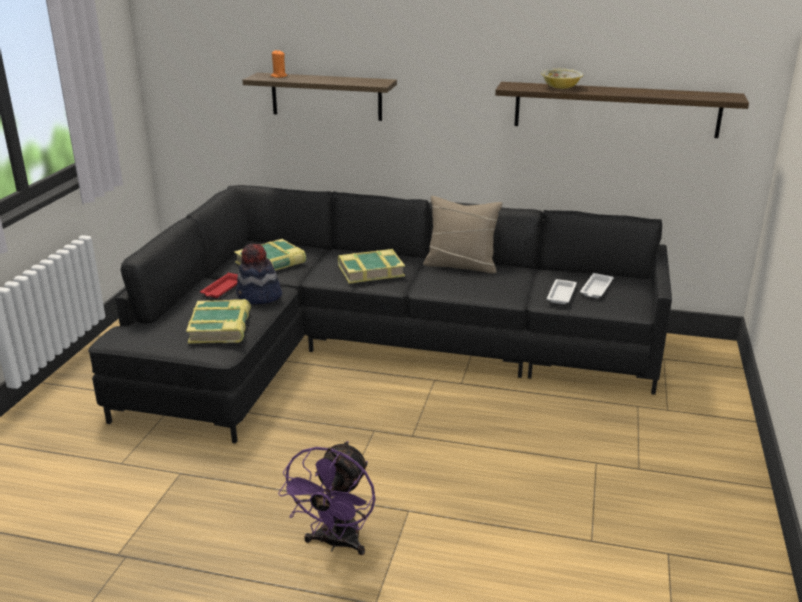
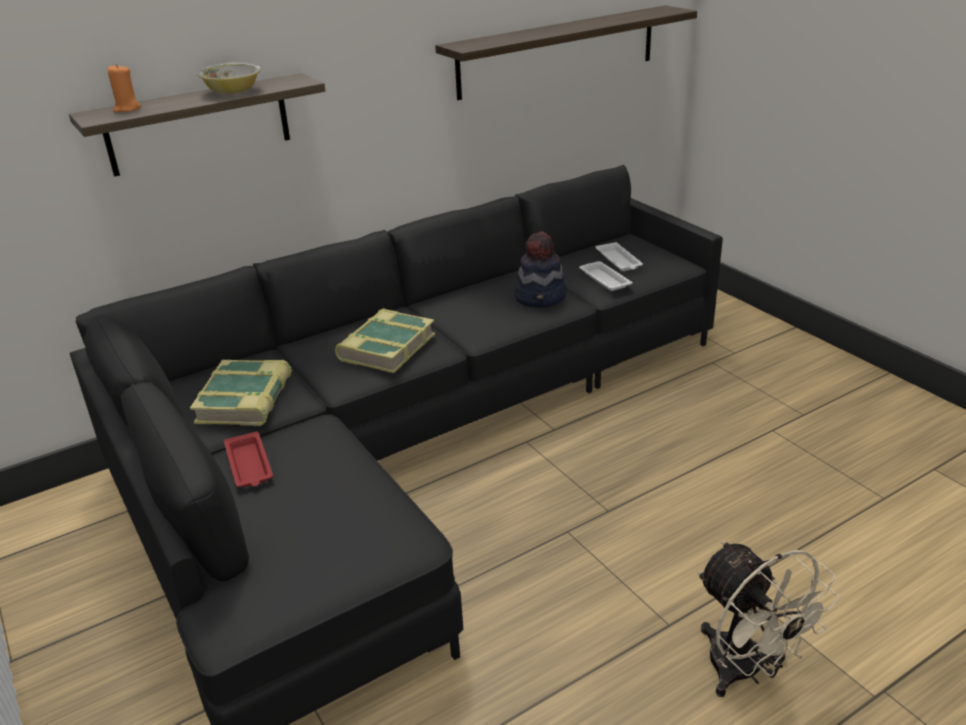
camera: 45 degrees left, 5 degrees up
(221, 328) = (355, 513): book -> none
(259, 297) = (320, 447): hat -> hat (541, 297)
(336, 543) = (746, 672): purple fan -> beige fan
(461, 265) = (462, 295): beige pillow -> none
(561, 87) = (515, 36): bowl -> bowl (232, 92)

